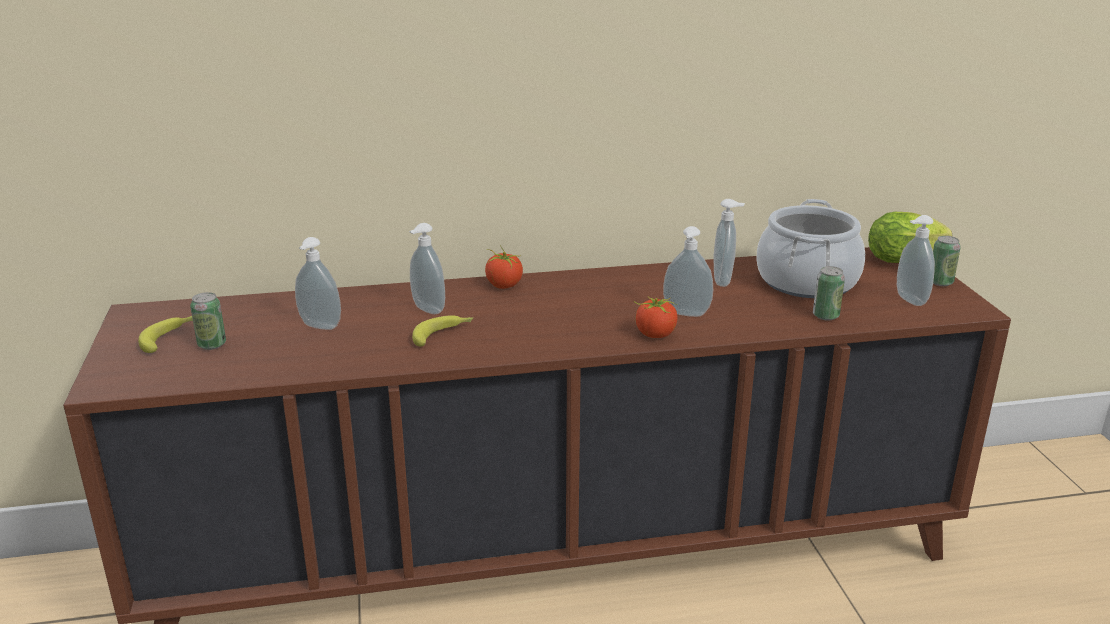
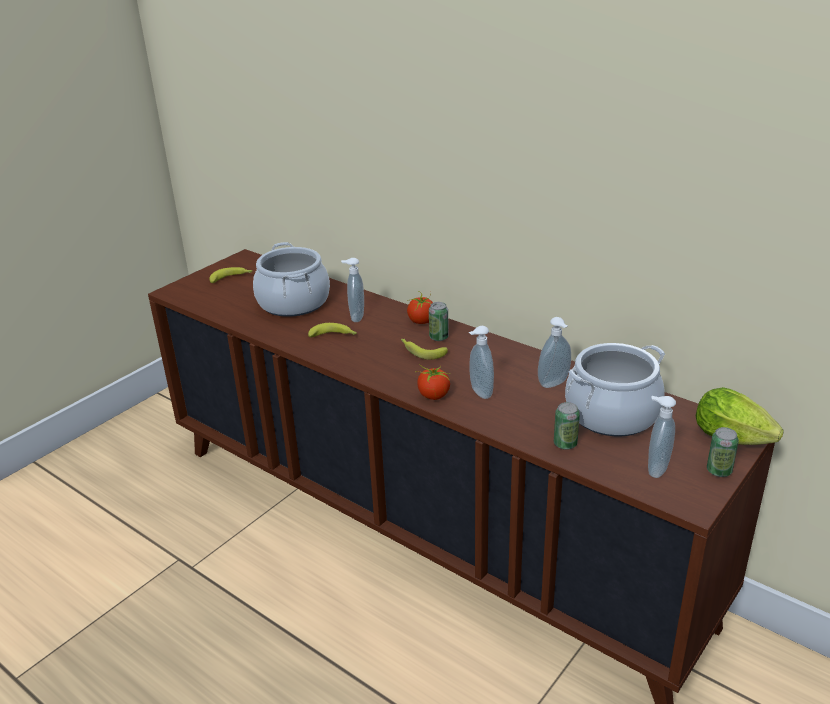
camera: 50 degrees right, 5 degrees up
(212, 344) = (239, 290): can -> can (439, 337)
(319, 327) = (294, 302): soap dispenser -> cooking pot
(562, 308) = (421, 351): none -> banana

